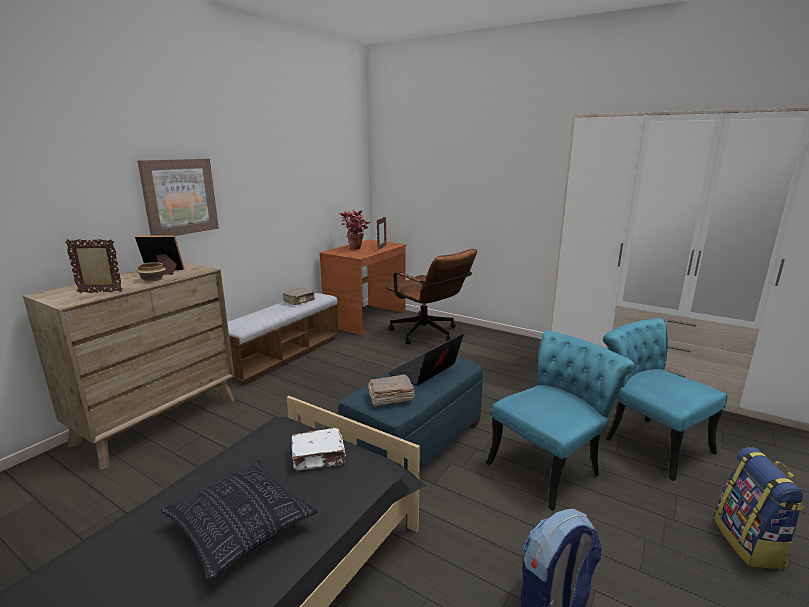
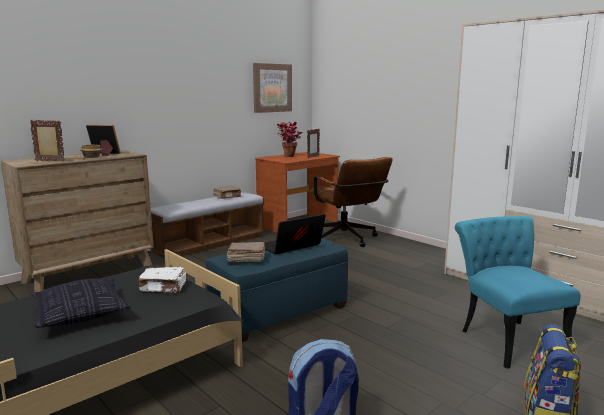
camera: 15 degrees right, 5 degrees down
(179, 197) = (127, 98): picture -> picture (272, 88)
(550, 465) = (391, 342): turquoise chair -> none

